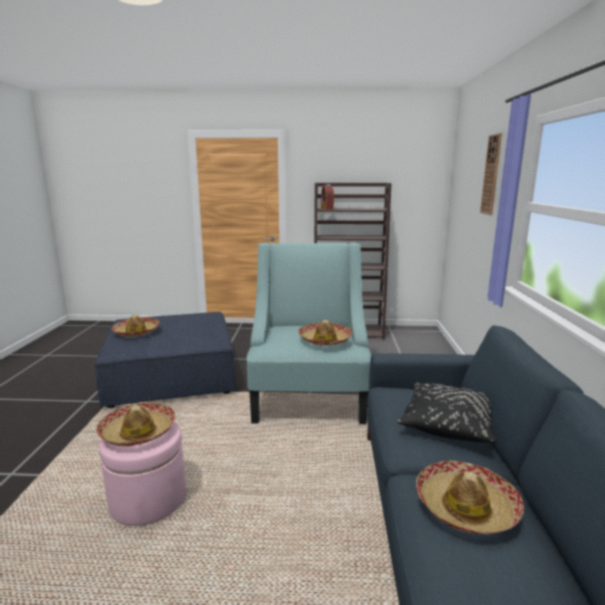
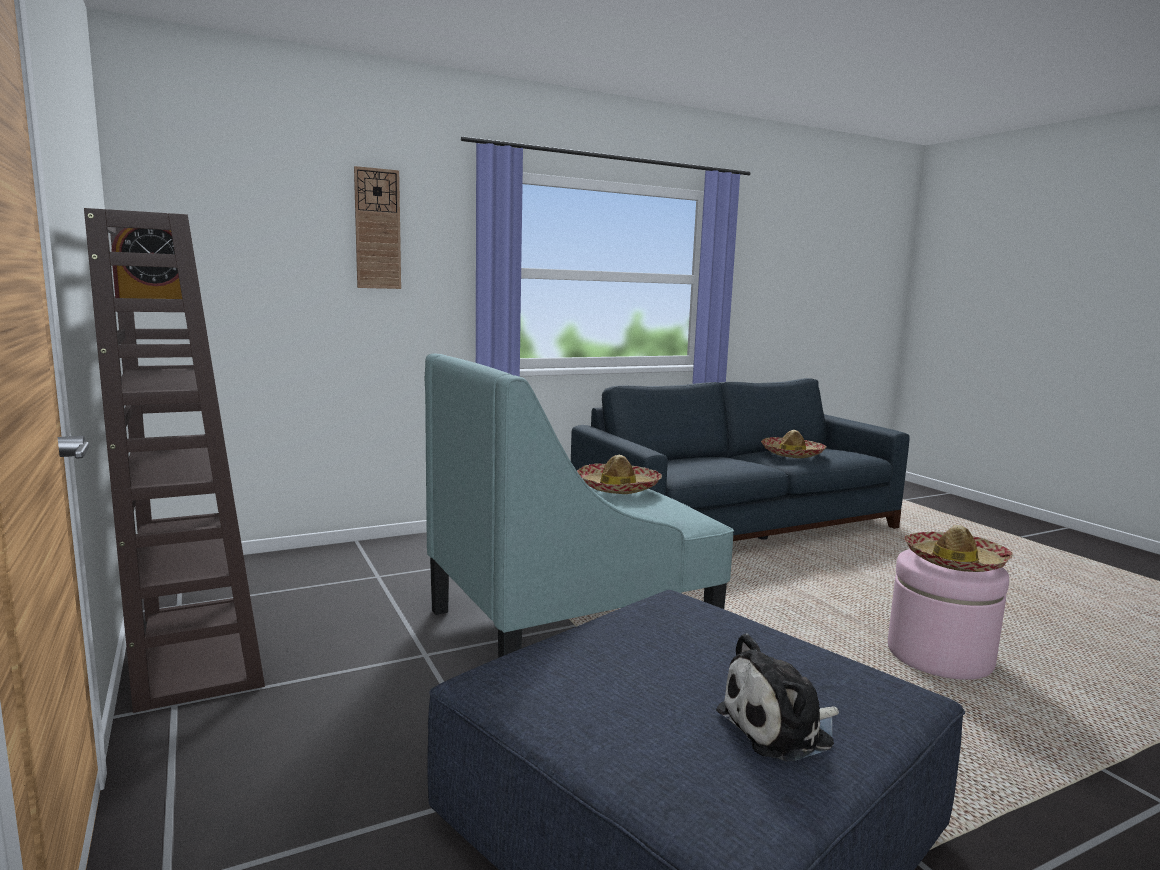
camera: 120 degrees left, 5 degrees down
(136, 332) = (780, 728): hat -> plush toy
(447, 424) = (701, 460): black pillow -> none

